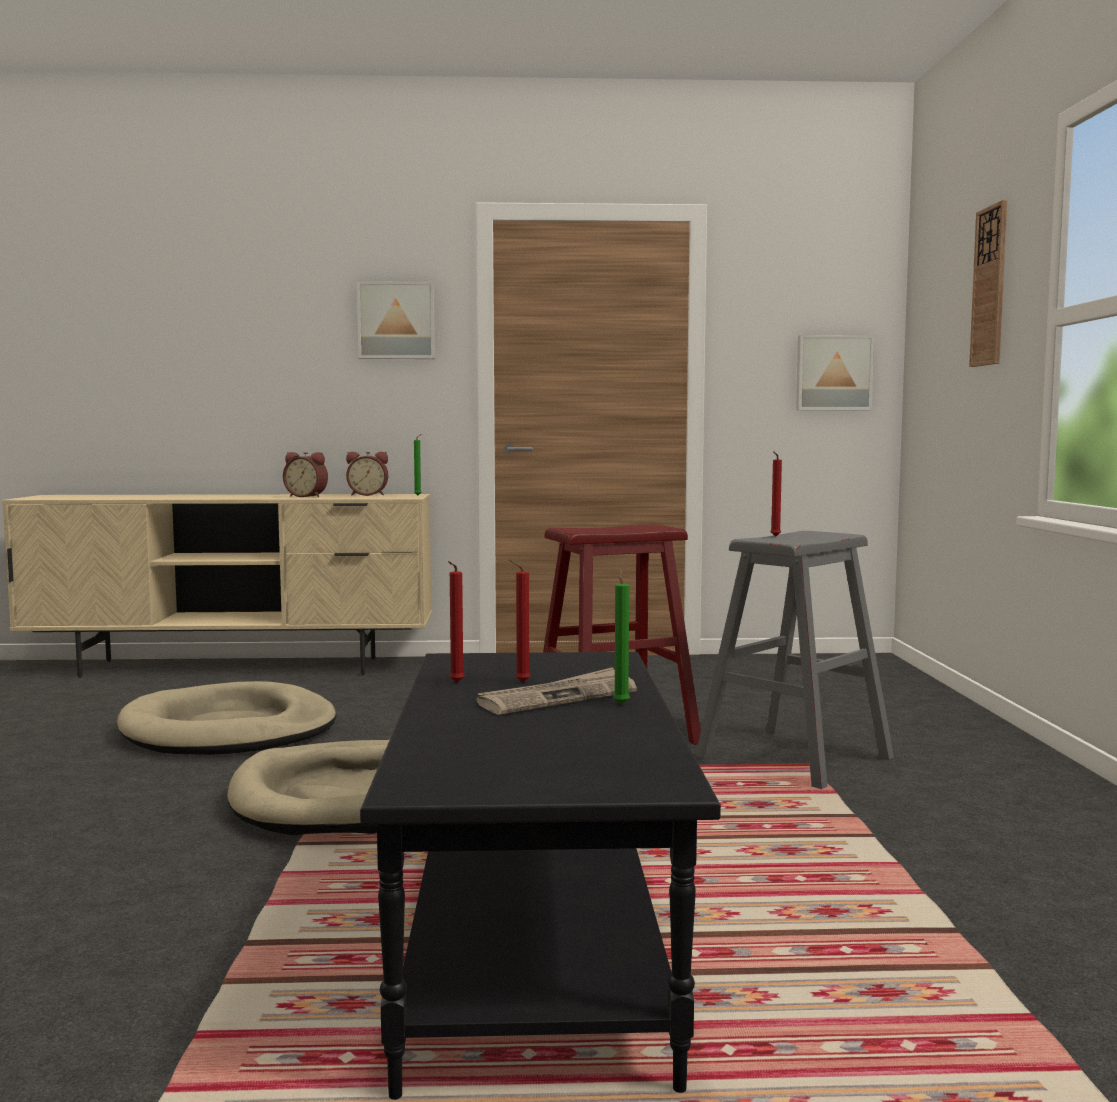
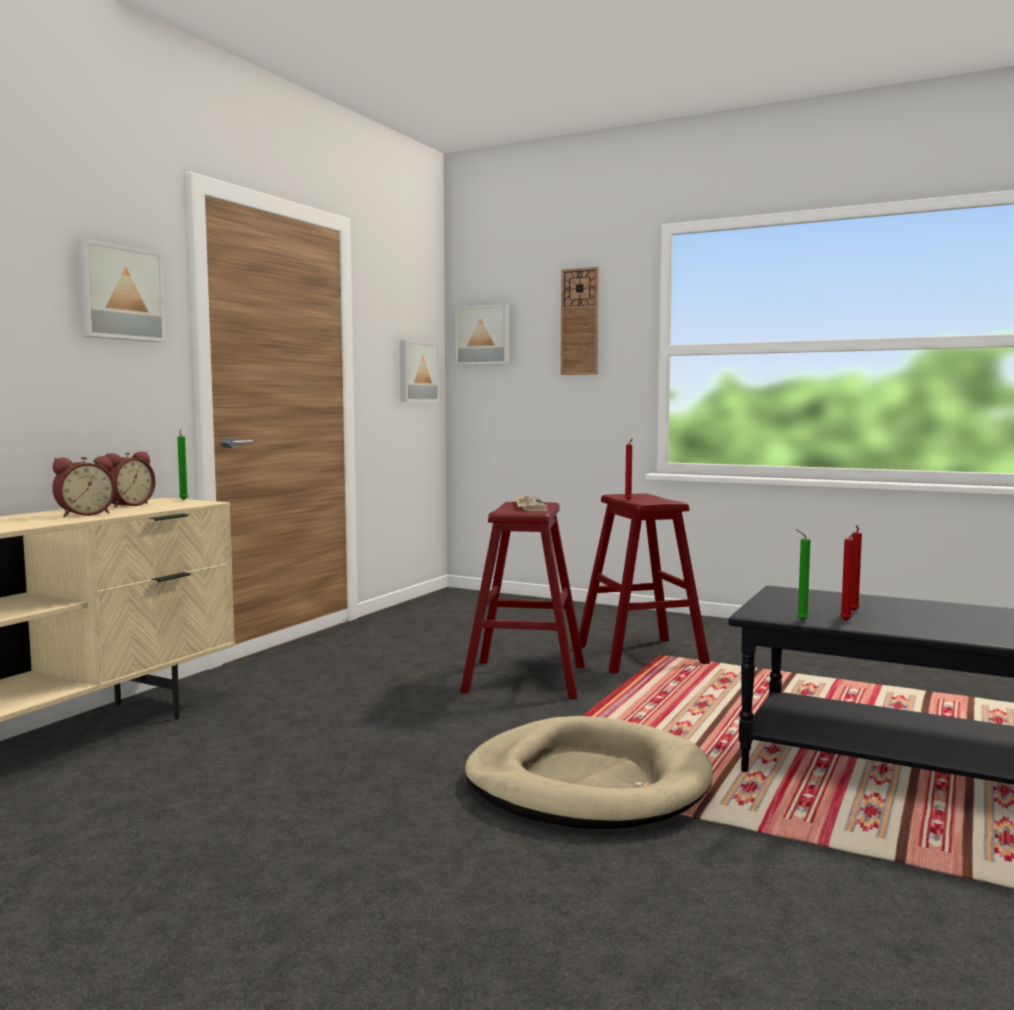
camera: 60 degrees left, 0 degrees up
(229, 730) = (290, 805): beige dog bed -> none
(558, 697) = (902, 611): newspaper -> newspaper (529, 506)
(621, 703) = (923, 604): green candle -> green candle (800, 620)
(794, 757) = (640, 655): grey stool -> red stool
(925, 318) = (483, 335): none -> picture

